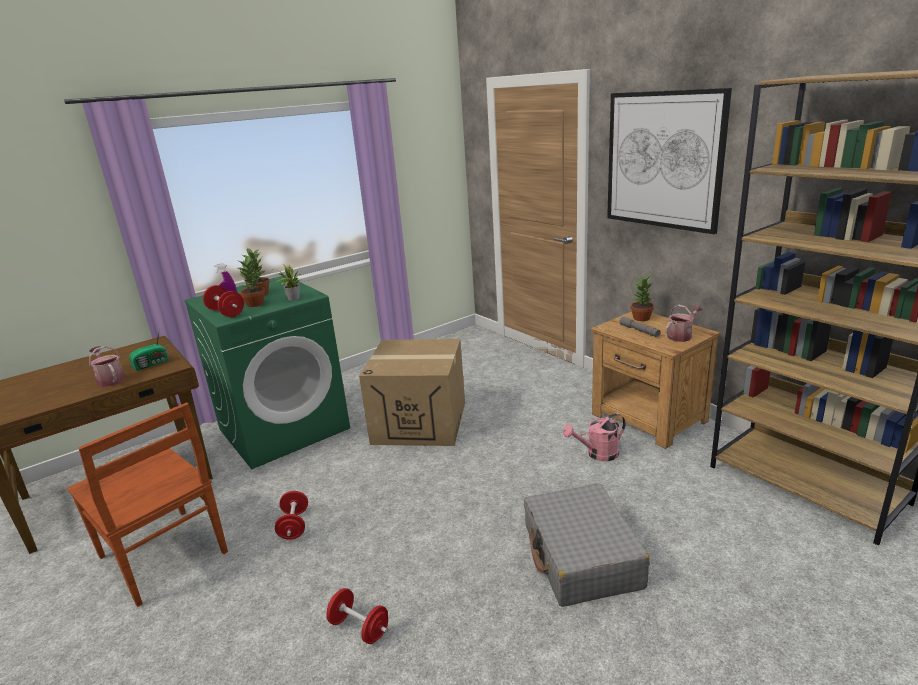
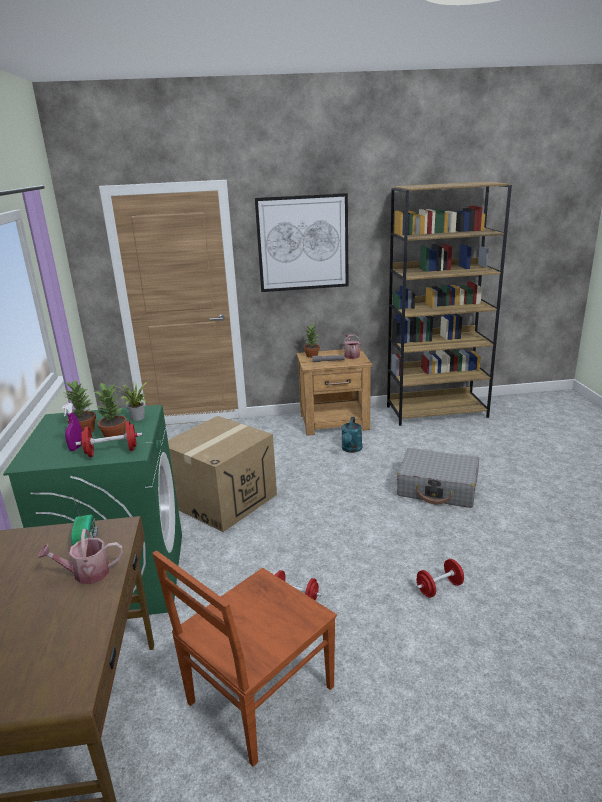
camera: 60 degrees left, 0 degrees up
(164, 556) = (258, 697): brown chair -> brown chair turned 150 degrees clockwise
(597, 454) = (351, 449): pink watering can -> turquoise watering can

